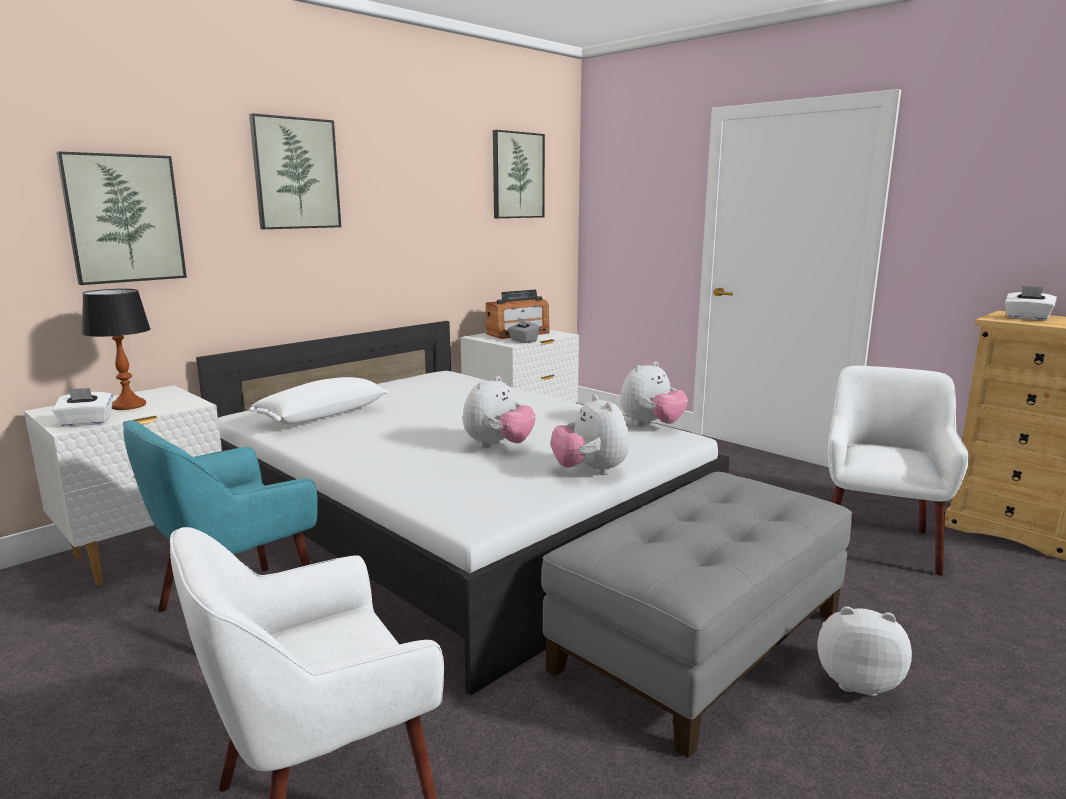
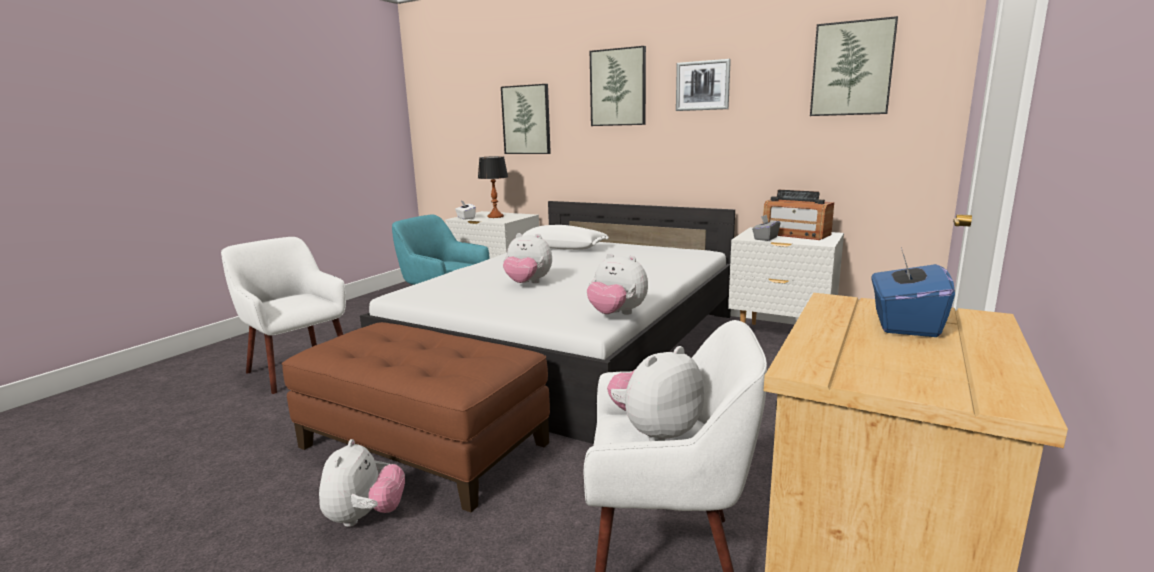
camera: 75 degrees right, 0 degrees up
(400, 180) = (702, 85): none -> picture
(590, 471) = (485, 307): plush toy -> plush toy (655, 431)
(698, 640) = (424, 444): grey ottoman -> brown ottoman
(1027, 318) = (903, 323): white tissue box -> blue tissue box

